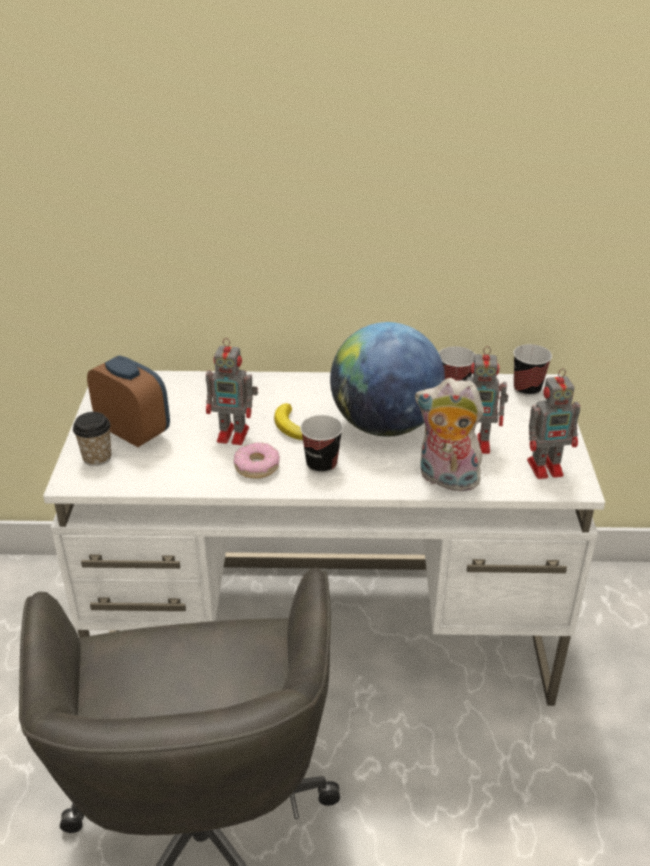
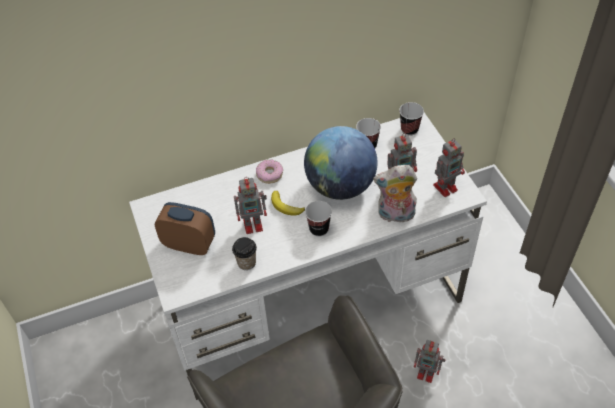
camera: 20 degrees left, 15 degrees up
(97, 457) = (179, 271): cup -> cup (246, 263)
(256, 466) = (281, 244): donut -> donut (269, 174)
(451, 790) = (427, 373): none -> toy robot

